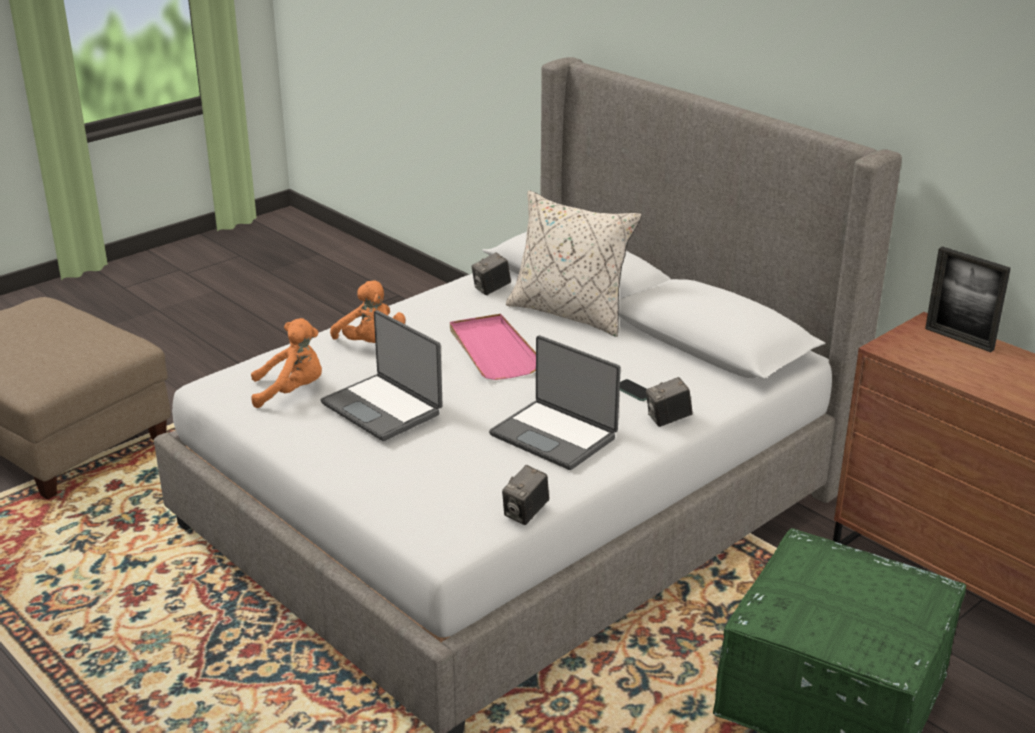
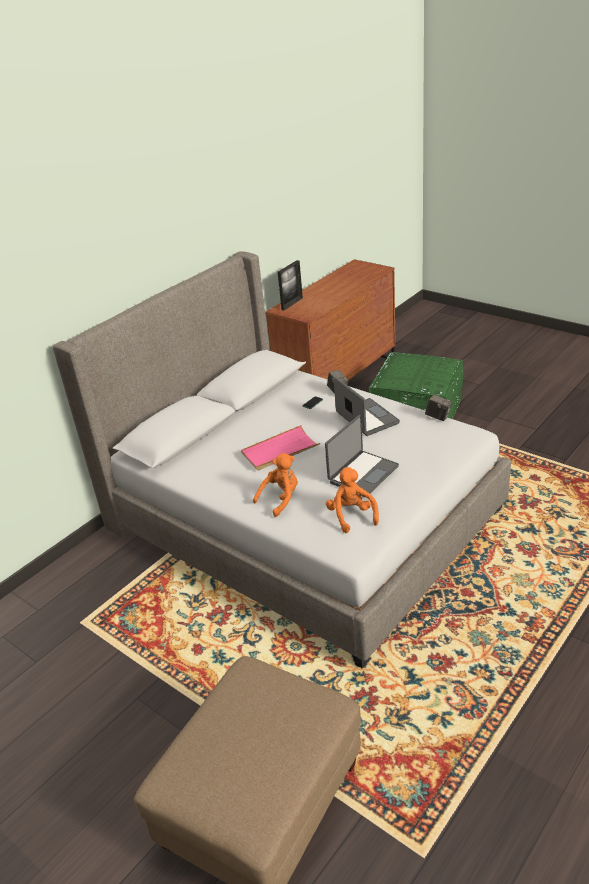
camera: 95 degrees left, 5 degrees up
(491, 289) = (193, 467): camera -> none
(555, 435) = (366, 419): laptop -> laptop turned 60 degrees counterclockwise
(570, 313) = (224, 433): beige pillow -> none

